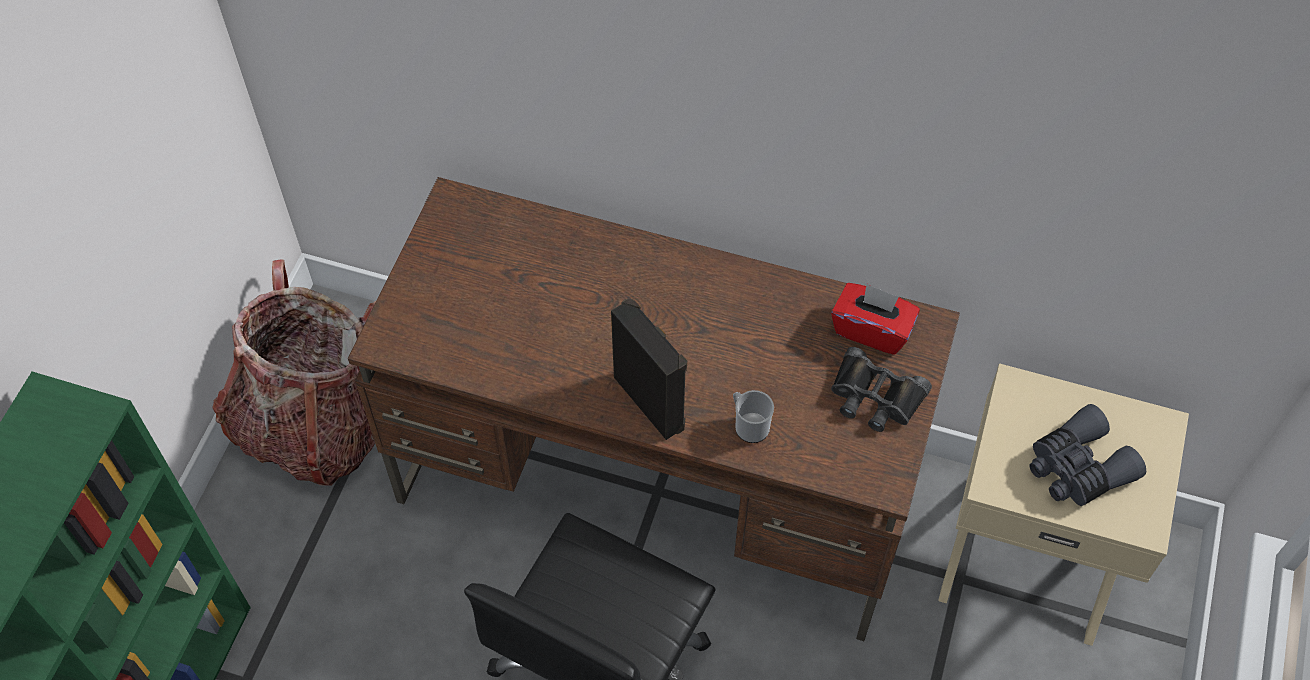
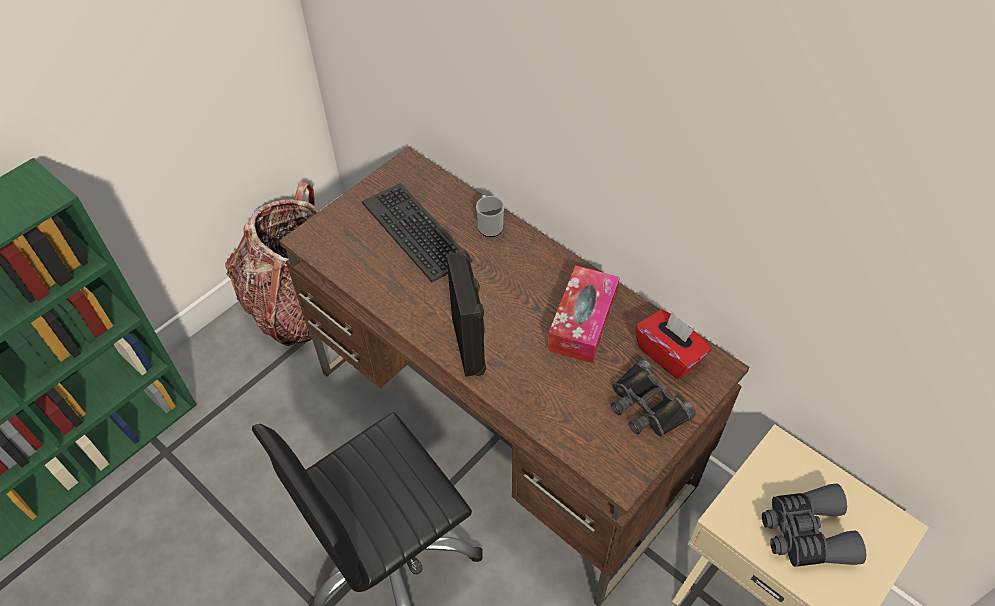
camera: 25 degrees right, 5 degrees down
(512, 285) = (416, 231): none -> keyboard
(749, 425) = (534, 390): mug -> mug (489, 226)
(762, 327) = (582, 322): none -> tissue box

